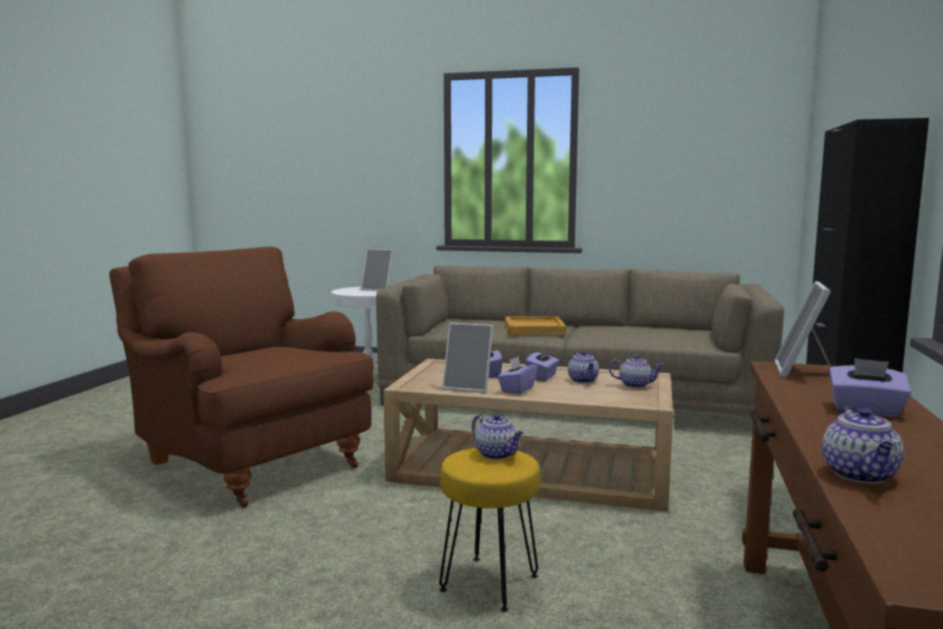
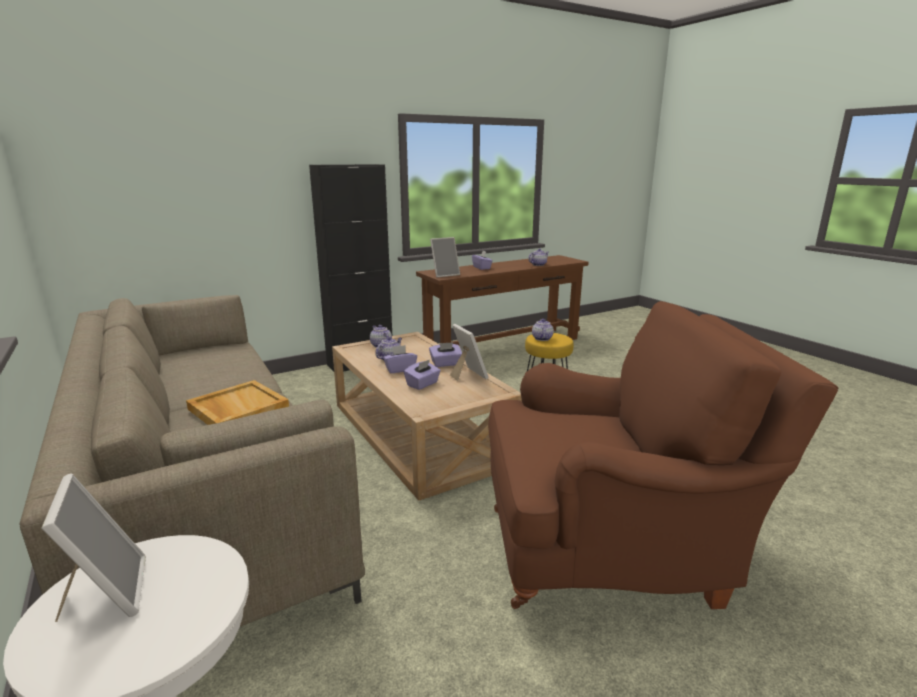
camera: 135 degrees left, 10 degrees up
(249, 460) = (610, 550): brown armchair -> brown armchair turned 90 degrees counterclockwise

